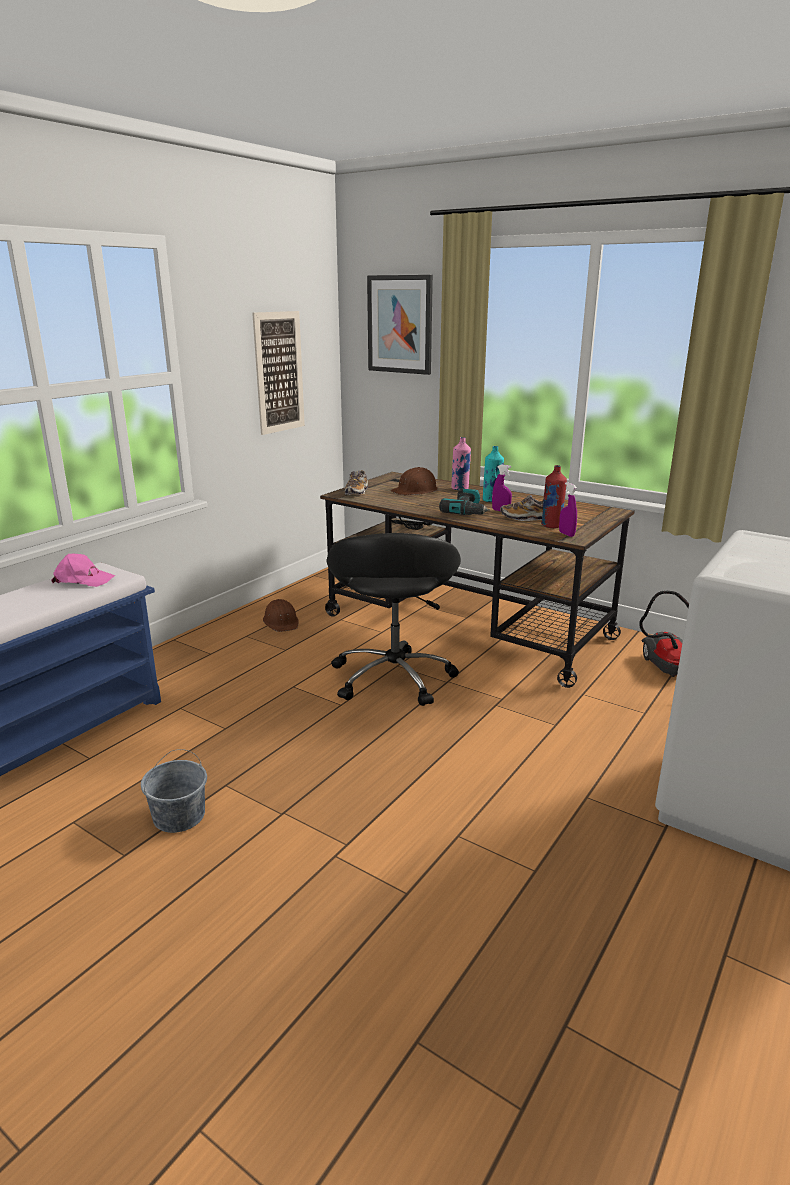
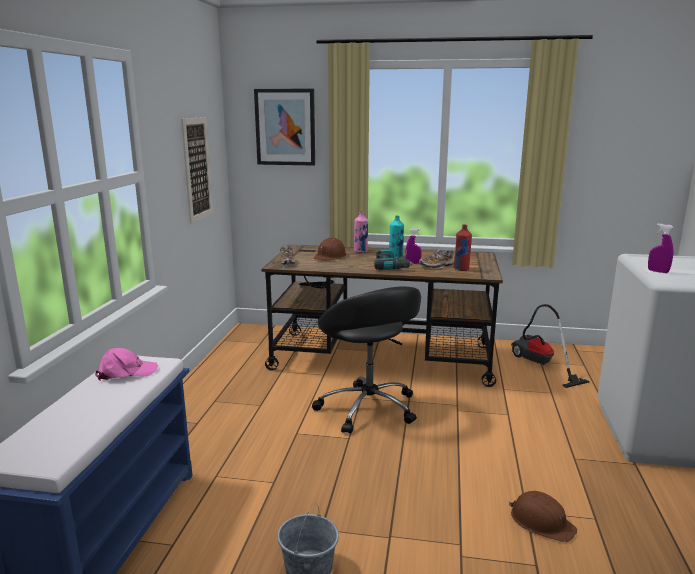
camera: 25 degrees left, 5 degrees down
(281, 622) = (234, 383): brown hard hat -> brown hard hat (541, 522)
(566, 534) = (479, 273): purple spray bottle -> purple spray bottle (658, 271)

